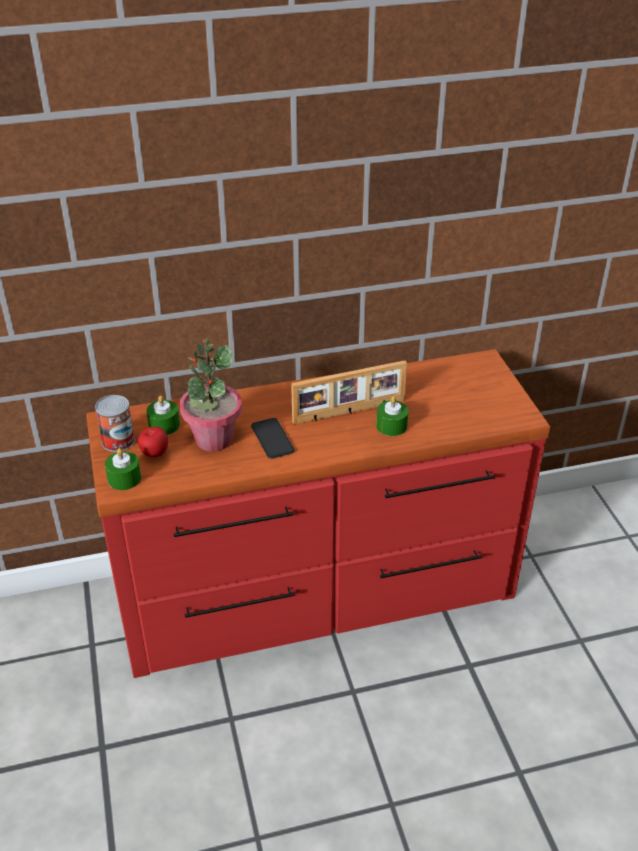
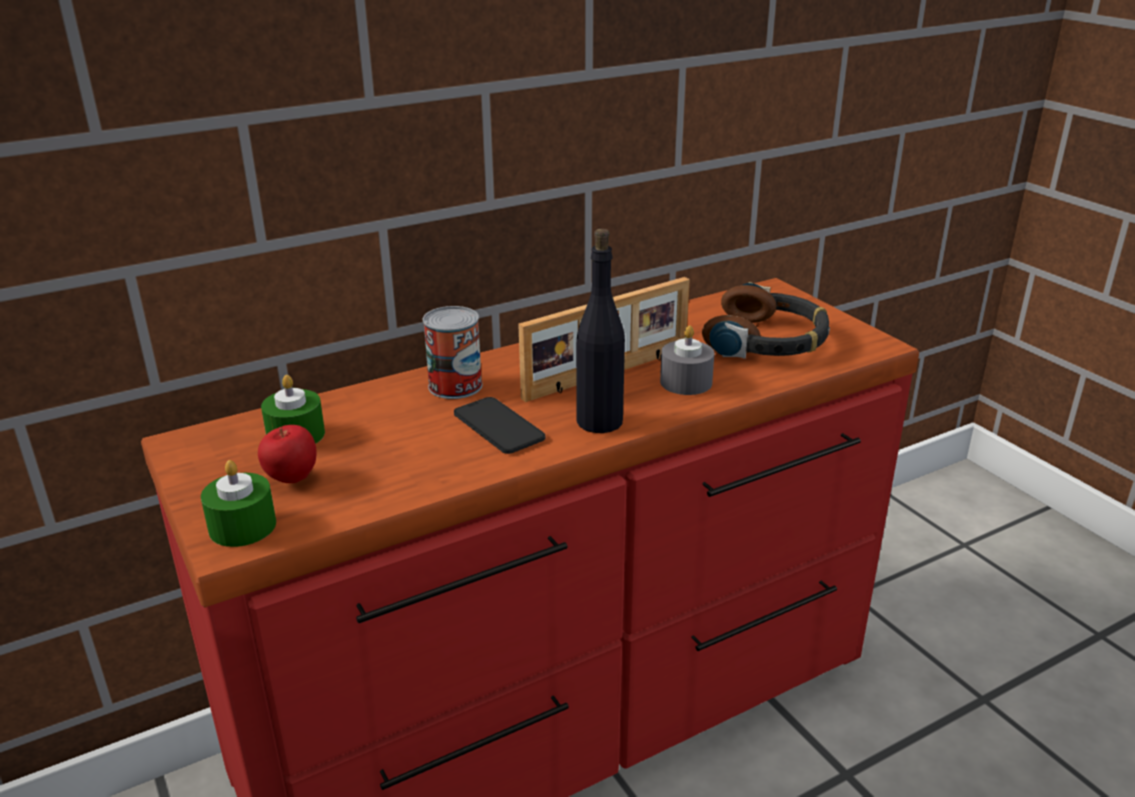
camera: 15 degrees left, 10 degrees down
(118, 441) = (214, 470): can -> can (455, 386)
(213, 439) = (394, 442): potted plant -> none
(328, 445) = (599, 421): none -> black bottle
(391, 426) = (686, 382): green candle -> grey candle
(458, 402) = (767, 340): none -> headphones

